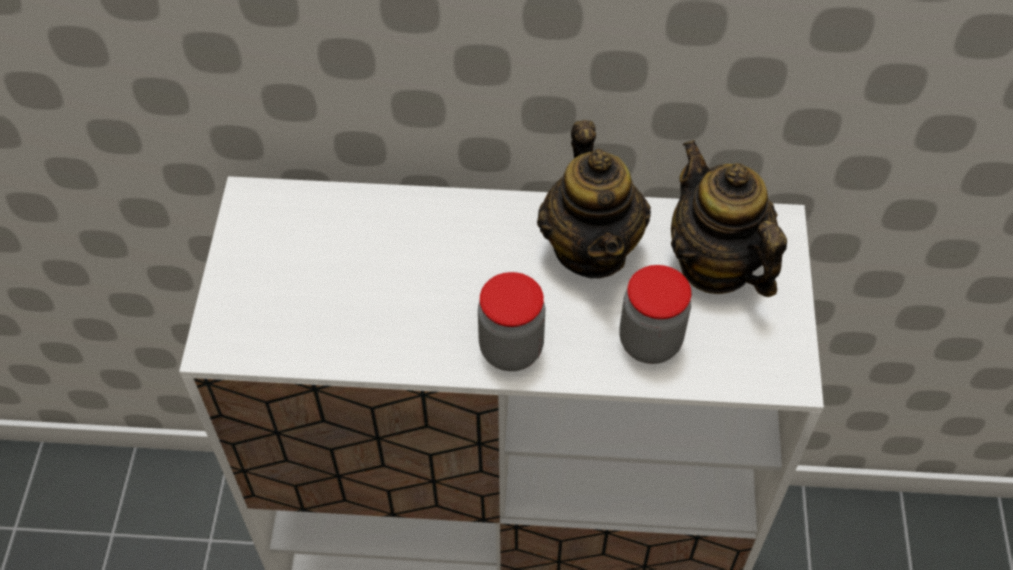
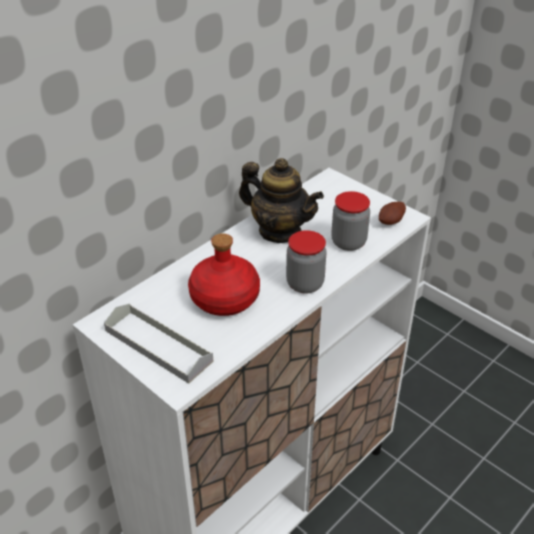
camera: 50 degrees left, 15 degrees down
(262, 279) = (158, 345): none -> grey tray
(401, 282) = (224, 298): none -> red bottle
(715, 264) = (330, 204): teapot -> none
(755, 364) = (391, 222): none -> potato

